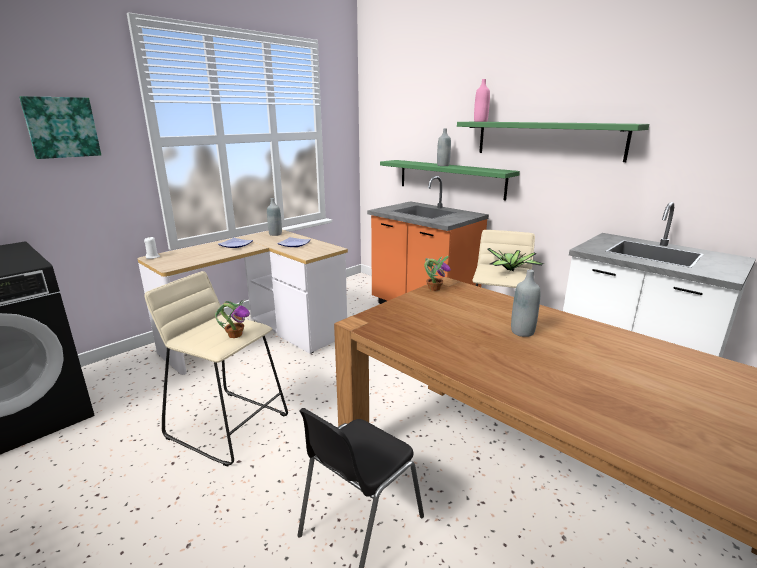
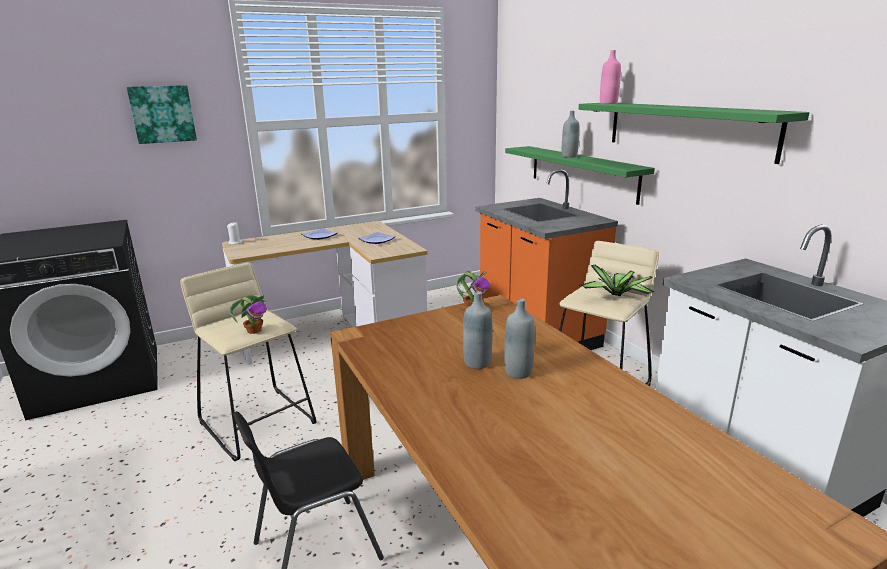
camera: 20 degrees right, 0 degrees up
(275, 234) = (369, 227): grey bottle -> grey bottle (477, 363)

